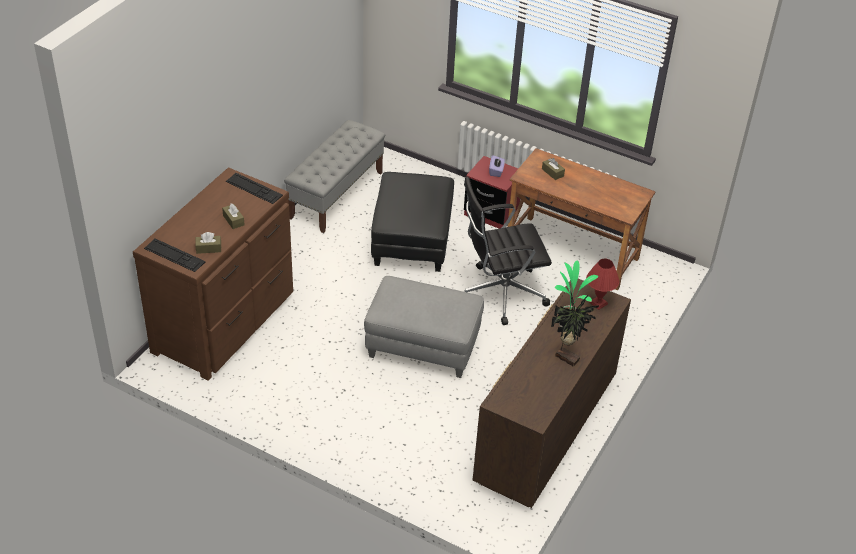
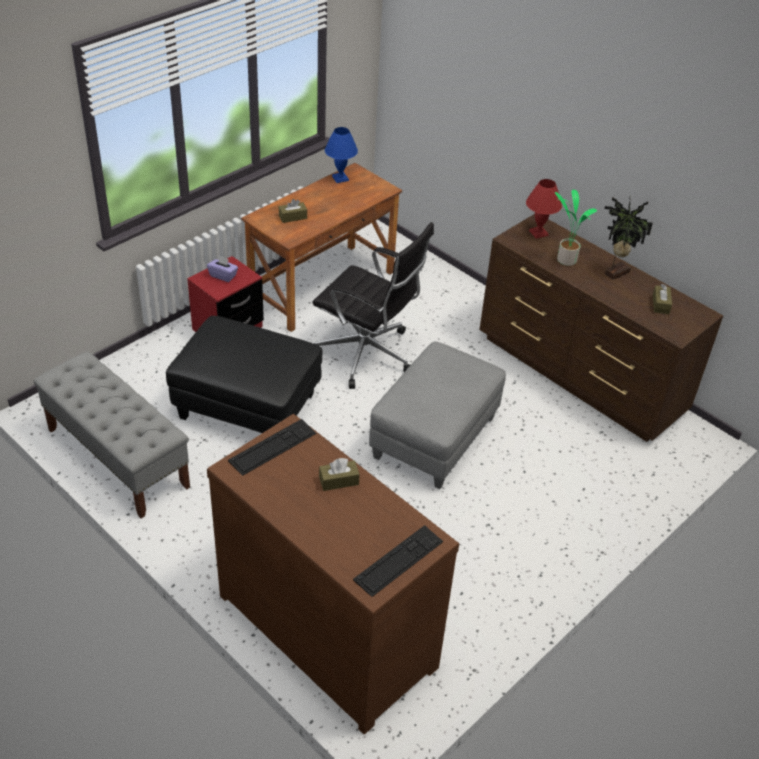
camera: 75 degrees left, 0 degrees up
(208, 248) = (394, 518): brown tissue box -> brown tissue box (660, 304)
(500, 293) = (367, 355): black office chair -> black office chair turned 60 degrees counterclockwise
(625, 187) = (340, 178): none -> blue table lamp

